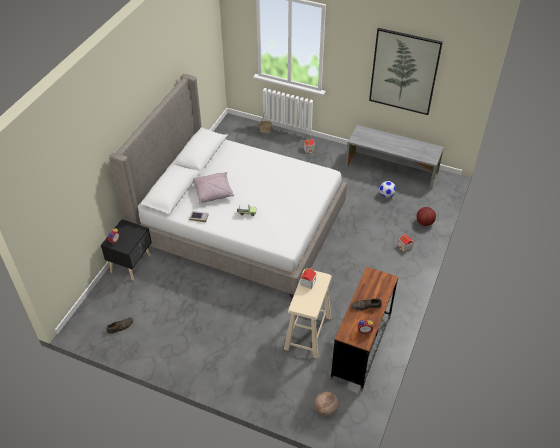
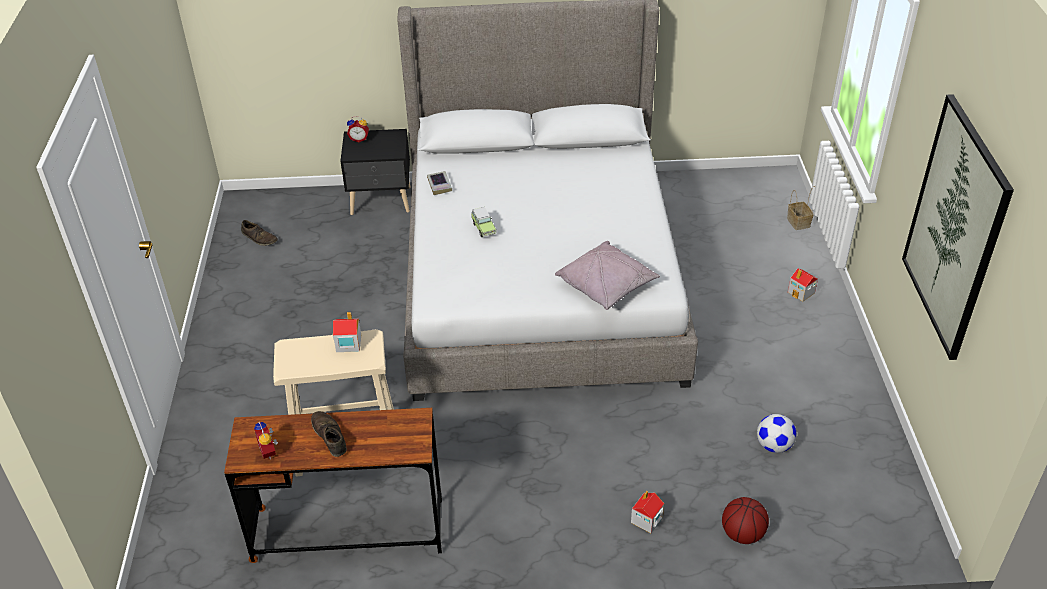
camera: 65 degrees right, 5 degrees down
(213, 192) = (508, 179): purple pillow -> purple pillow (606, 285)
(326, 409) = (193, 524): basketball -> none
(392, 169) = (861, 430): grey bench -> none

